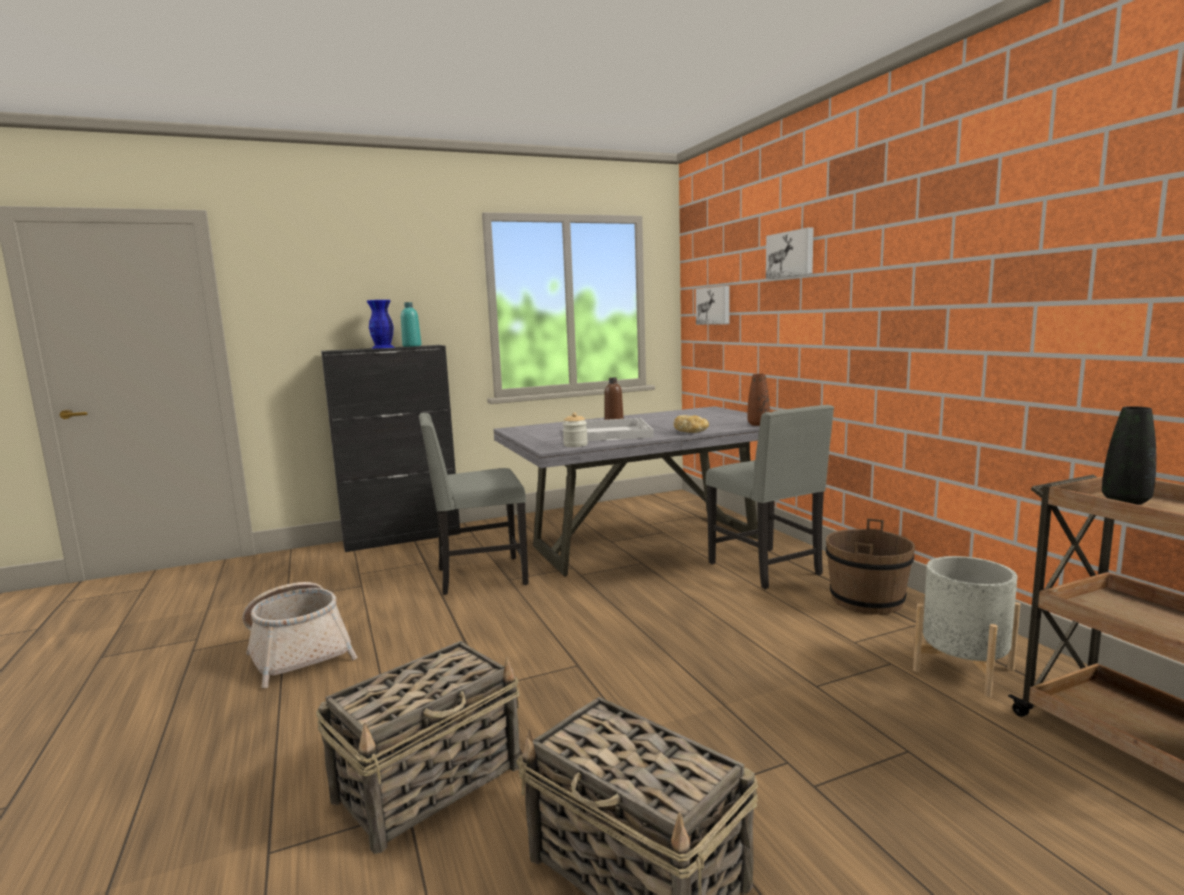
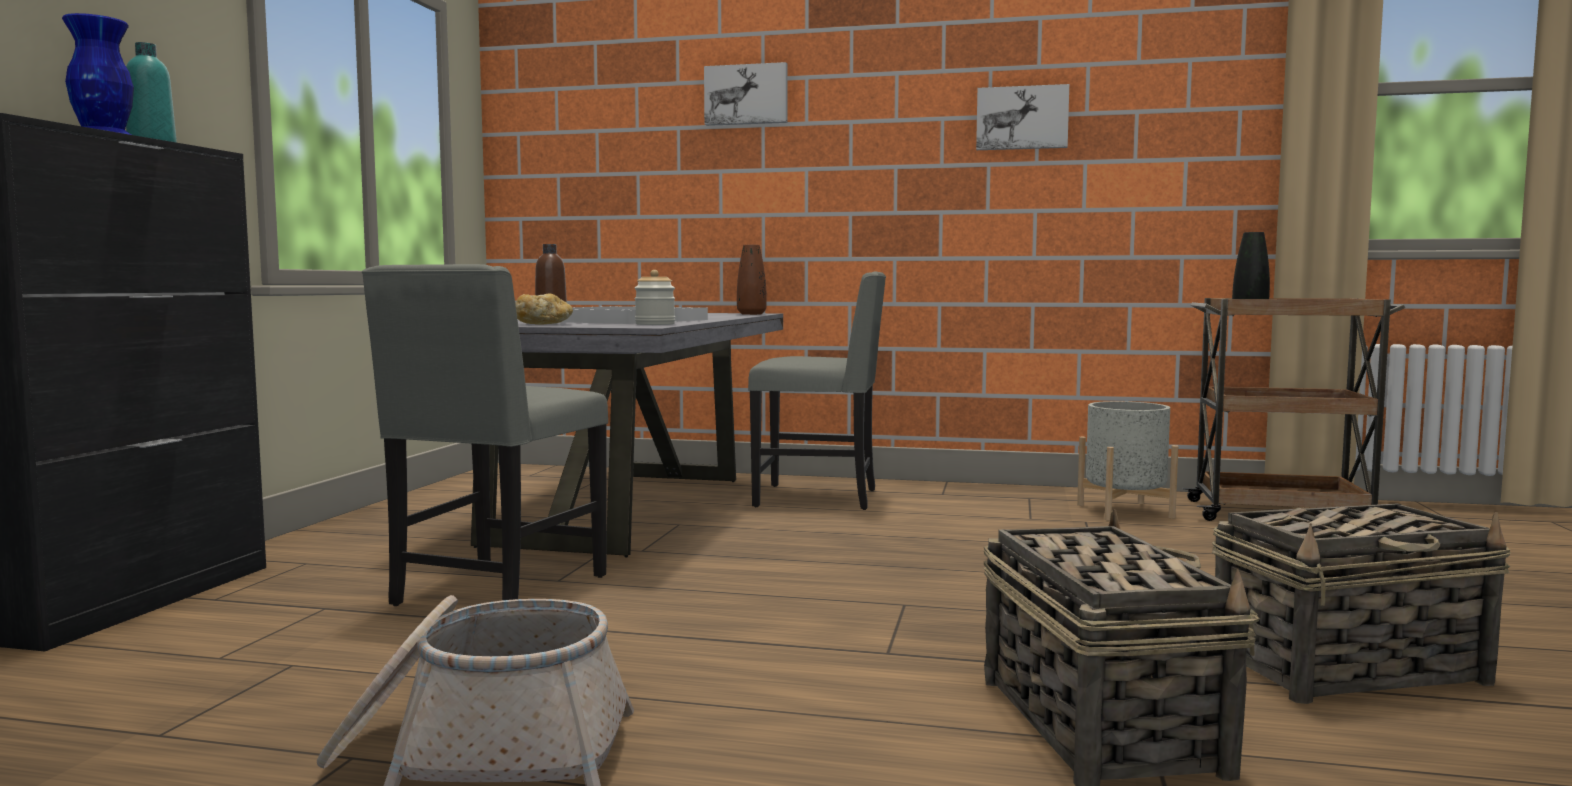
camera: 55 degrees left, 5 degrees down
(691, 432) = (720, 317): bread -> bread (542, 324)
(714, 305) = (578, 162): picture -> picture (1022, 118)
(867, 600) = (957, 495): brown bucket -> none

